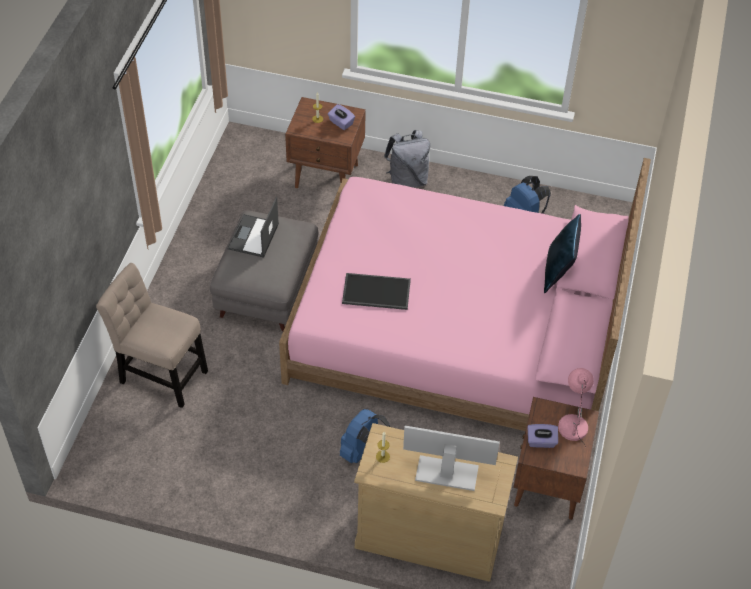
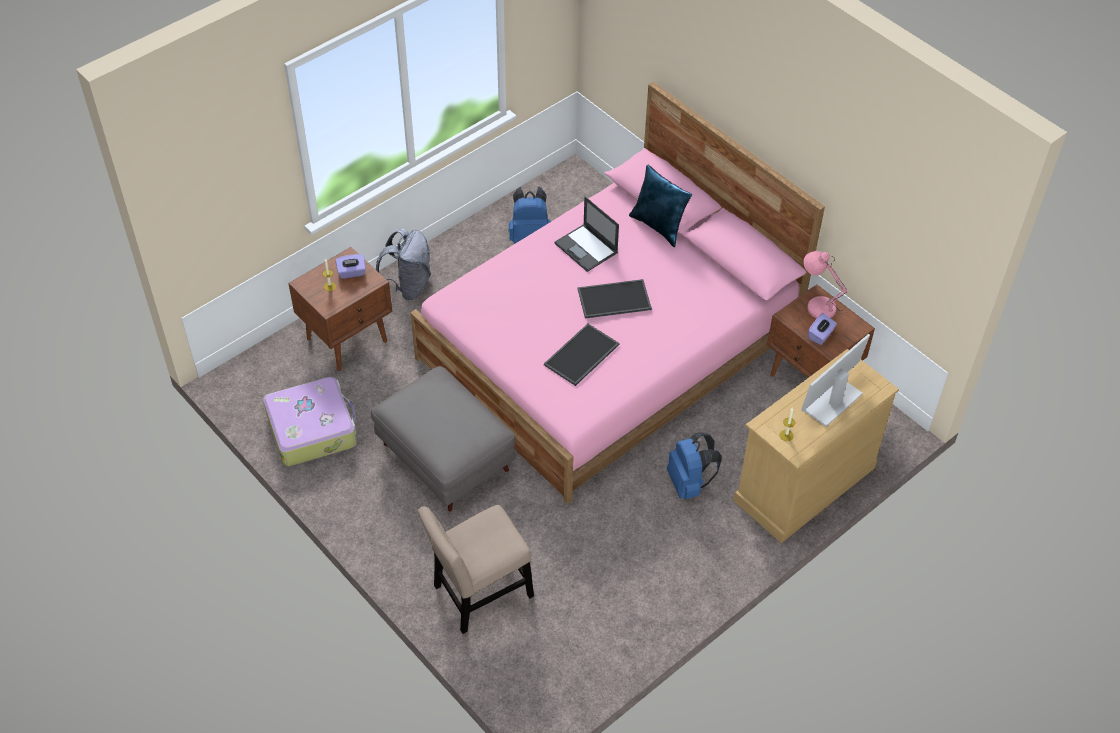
camera: 55 degrees left, 0 degrees up
(232, 202) = (312, 428): none -> suitcase
(253, 237) = (419, 416): laptop -> laptop (586, 248)
(449, 283) = (613, 300): none -> tray

